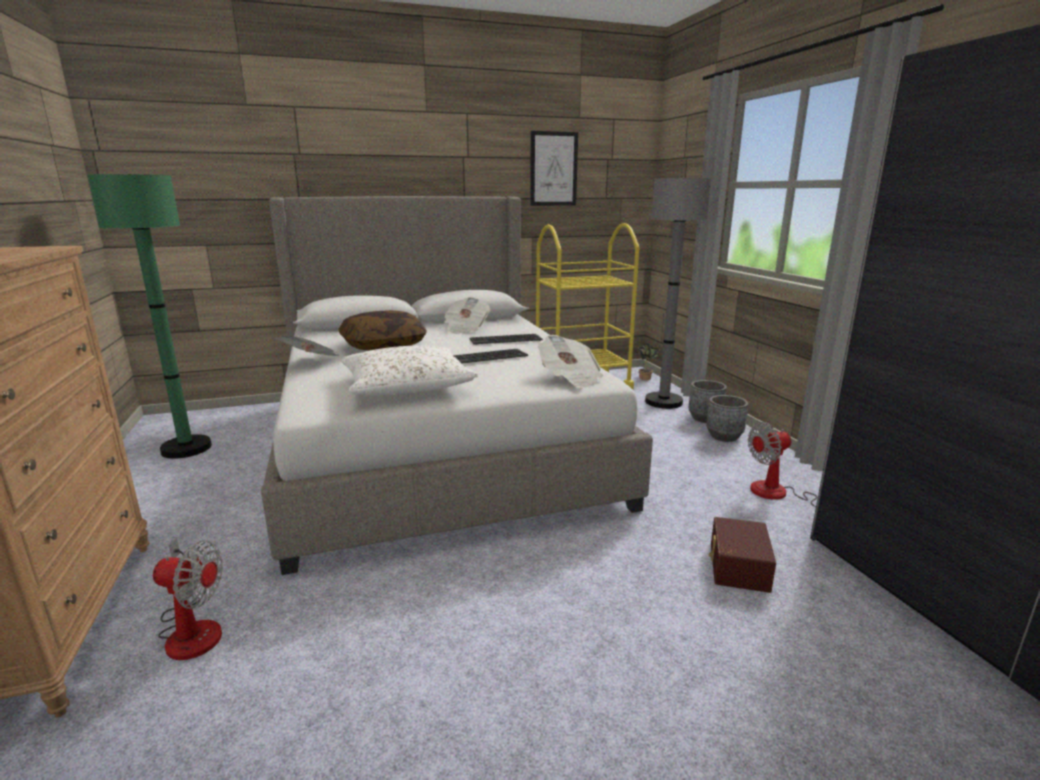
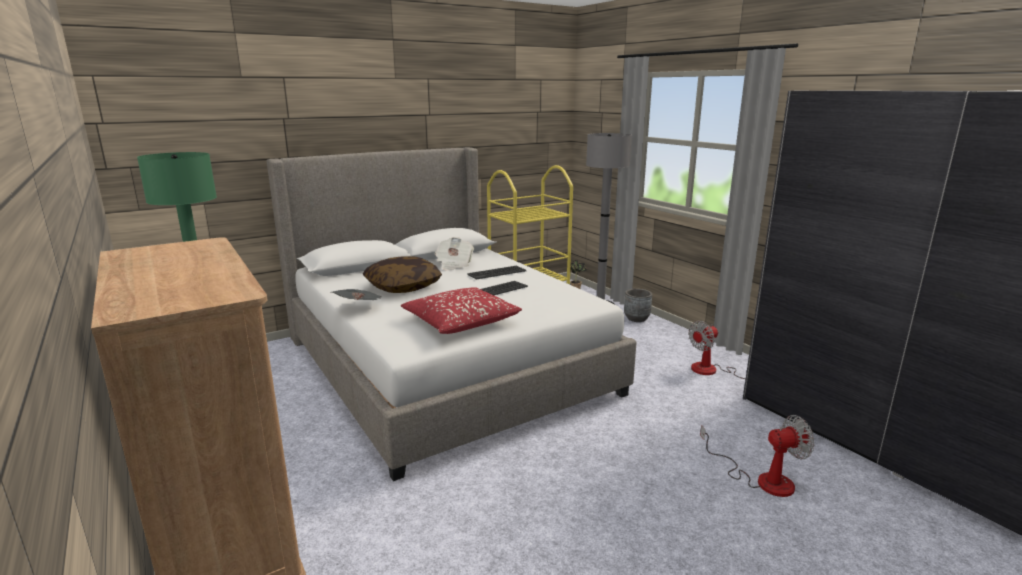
camera: 15 degrees left, 0 degrees up
(192, 629) = (353, 529): fan -> fan (762, 479)
(407, 386) = (461, 322): white pillow -> red pillow
(553, 169) = (497, 122): picture -> none
(570, 378) = (573, 303): newspaper -> none
(724, 436) = (656, 331): grey planter -> none
(737, 566) = (706, 424): brown storage box -> none

